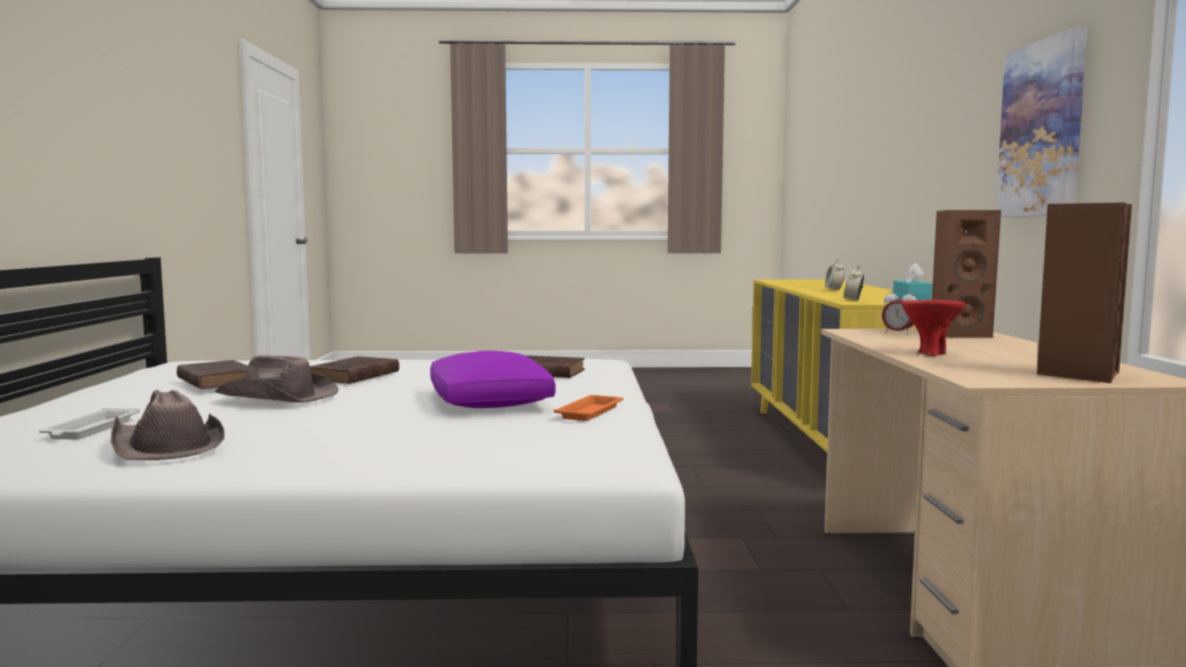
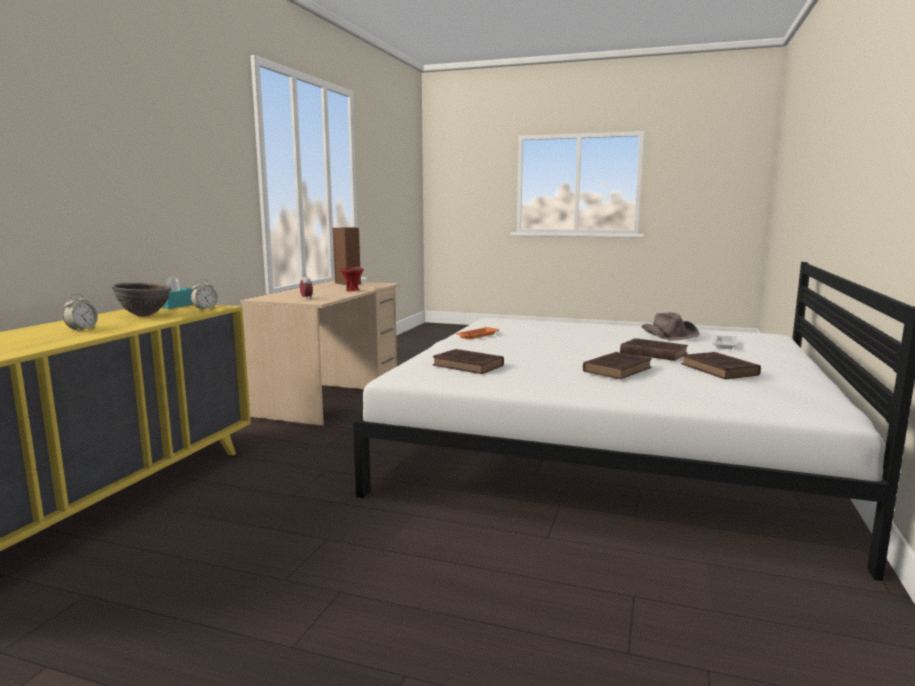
camera: 160 degrees left, 5 degrees up
(278, 397) = (651, 353): brown hat -> brown book
(489, 401) = (523, 345): purple pillow -> none
(865, 295) = (145, 315): none -> brown bowl
(957, 335) = (283, 296): brown speaker -> none
(1042, 129) = (204, 183): picture -> none

